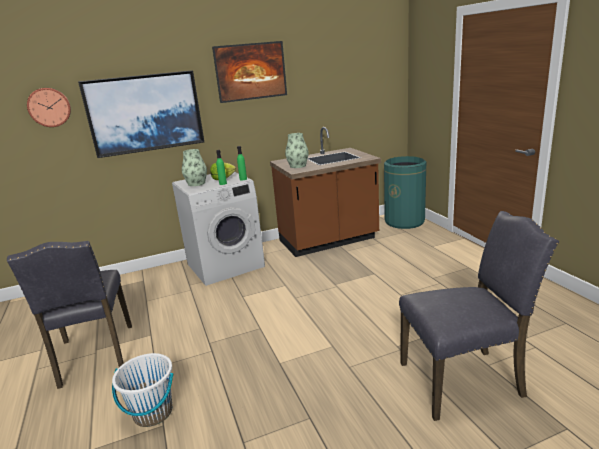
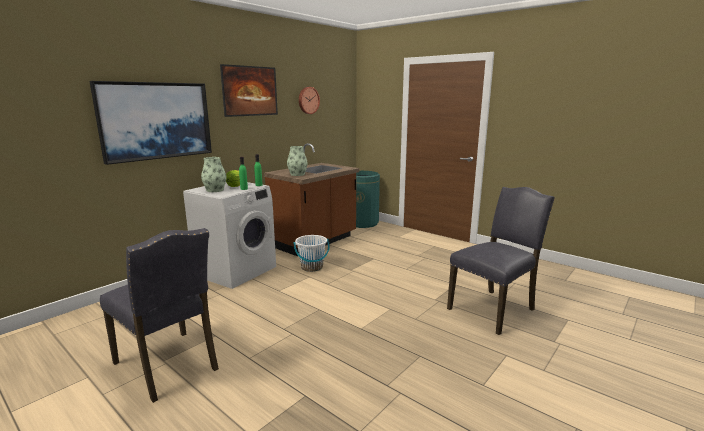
camera: 30 degrees left, 5 degrees down
(49, 107) = (53, 105): wall clock -> wall clock (308, 100)
(153, 413) = (285, 390): white bucket -> white bucket (312, 267)

